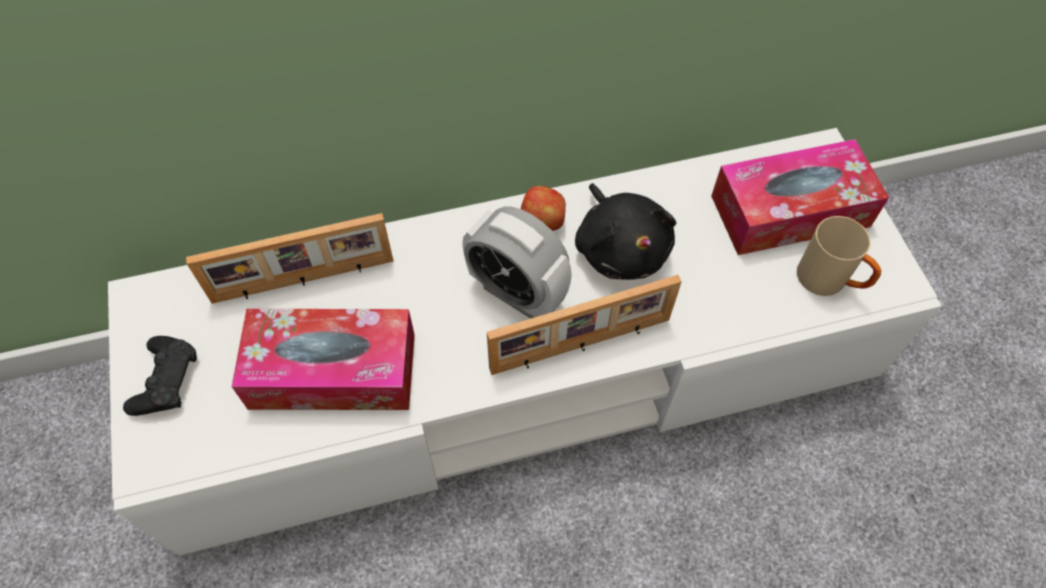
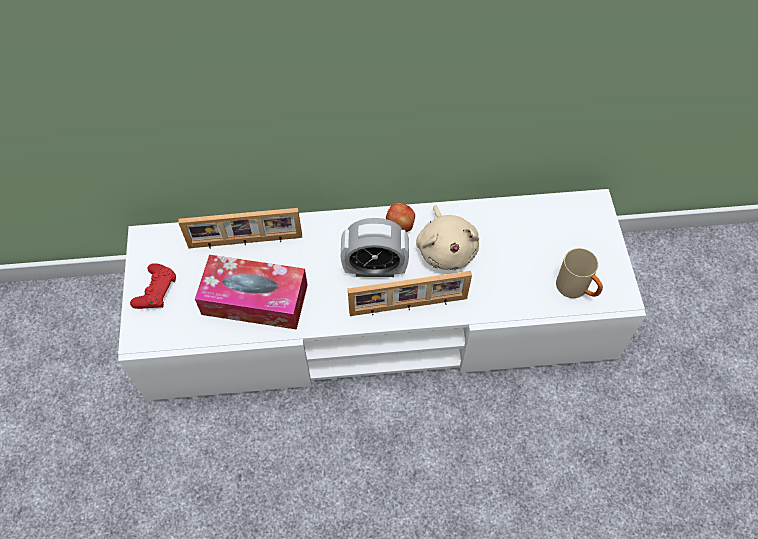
camera: 10 degrees right, 0 degrees up
(165, 380) = (156, 290): black game controller -> red game controller
(516, 293) = (375, 268): alarm clock -> alarm clock turned 45 degrees counterclockwise
(620, 248) = (446, 249): black plush toy -> beige plush toy
(790, 211) = (562, 240): tissue box -> none

